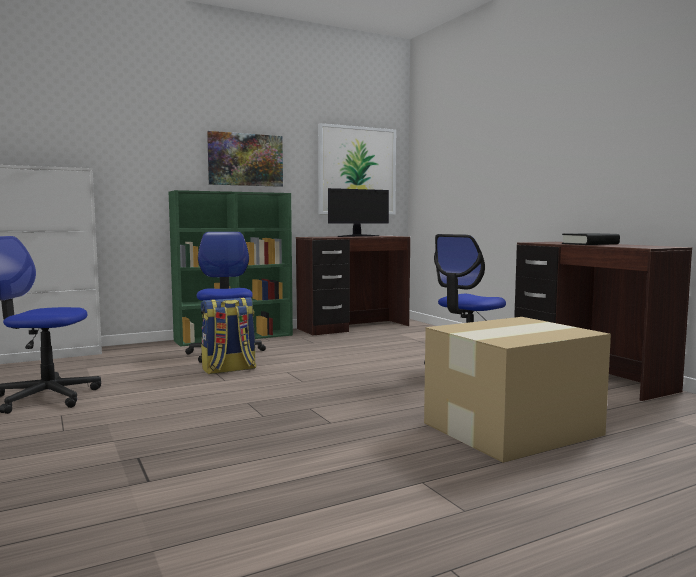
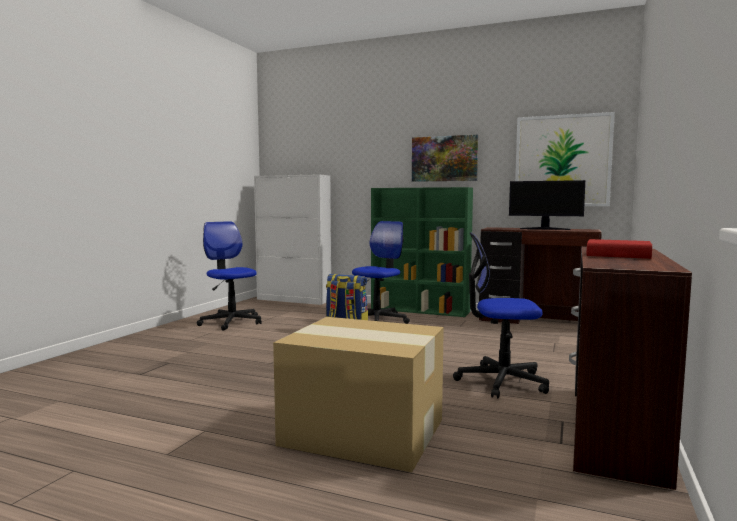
camera: 50 degrees right, 0 degrees up
(590, 244) = (618, 255): black book -> red book

